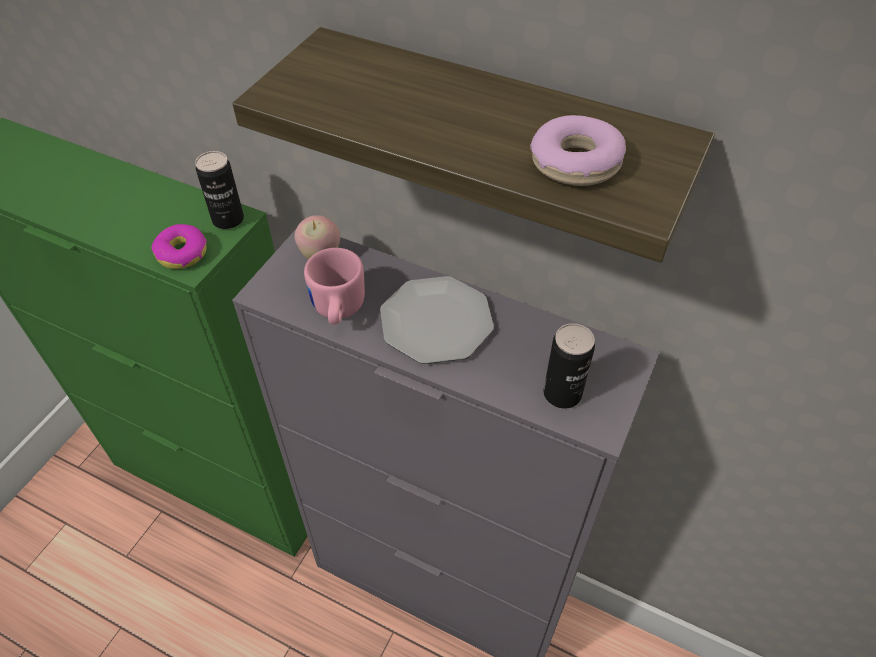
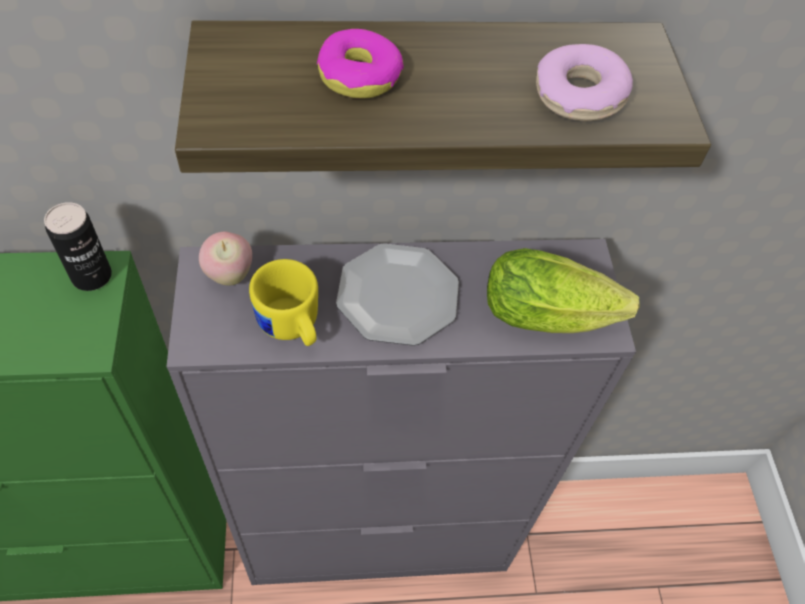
camera: 35 degrees left, 5 degrees up
(182, 253) = (65, 338): donut -> donut (359, 76)
(337, 310) = (291, 327): pink mug -> yellow mug
(562, 393) = (555, 315): can -> lettuce

